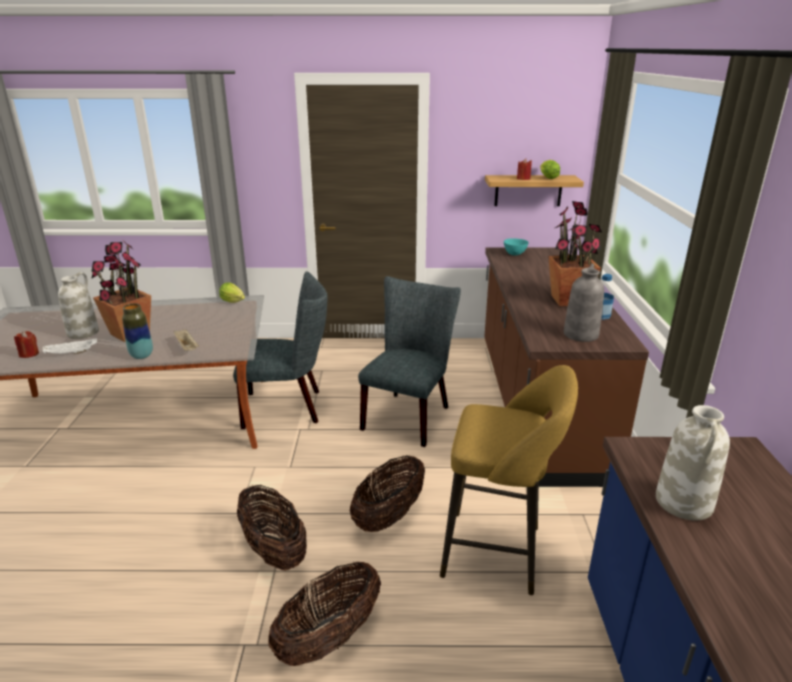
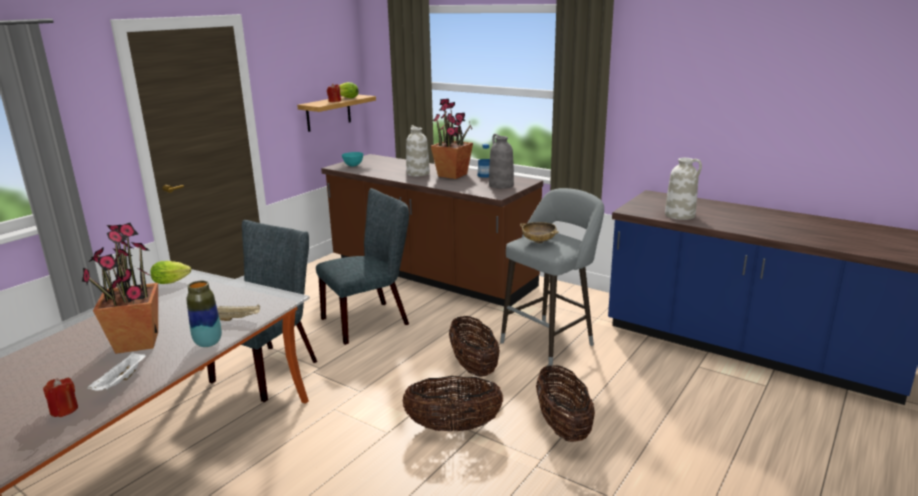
camera: 55 degrees left, 5 degrees down
(83, 332) = (72, 369): white vase -> white vase (417, 173)
(409, 415) = (370, 320): grey chair -> grey chair turned 90 degrees clockwise
(489, 421) = (538, 241): none -> beige bowl
(498, 552) = (550, 342): yellow stool -> grey stool

